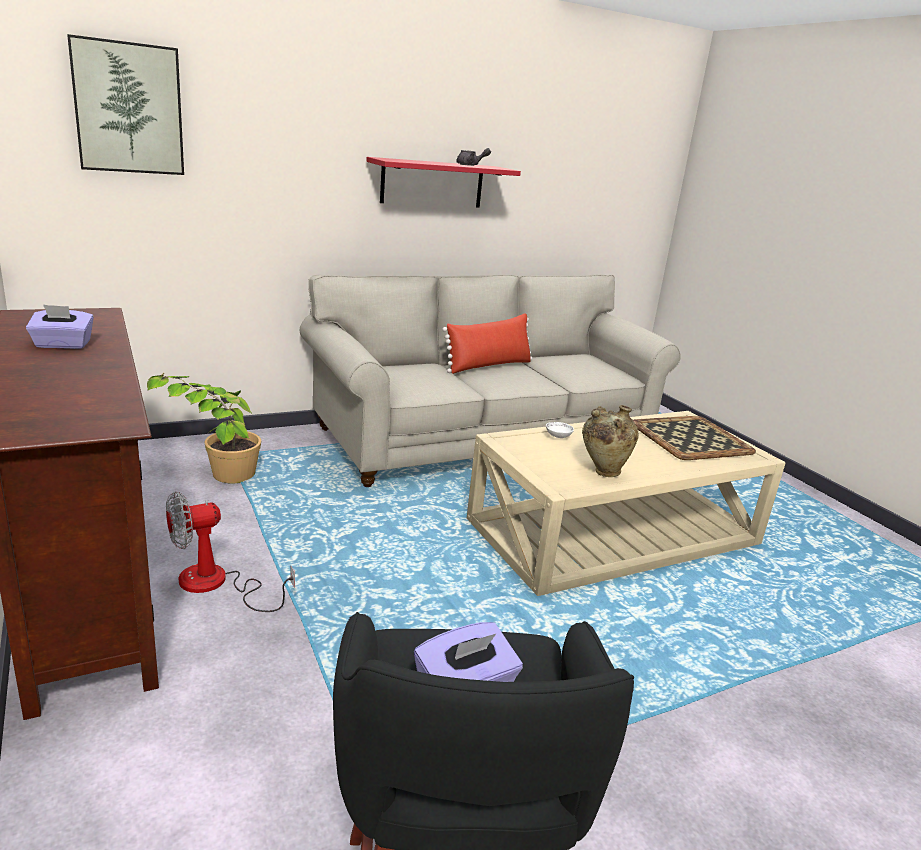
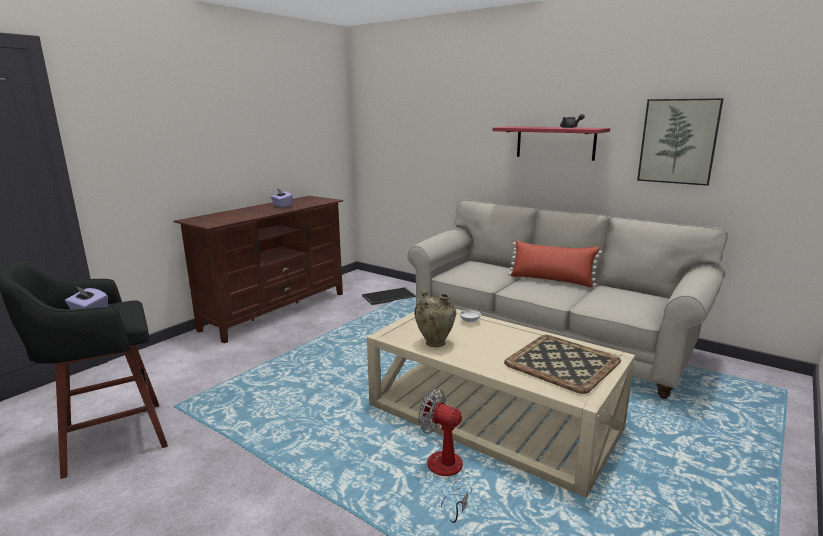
camera: 65 degrees right, 5 degrees down
(128, 108) = (396, 109): picture -> picture (678, 141)
(213, 470) = (388, 297): potted plant -> tray
(216, 584) = (298, 329): fan -> fan (447, 474)

